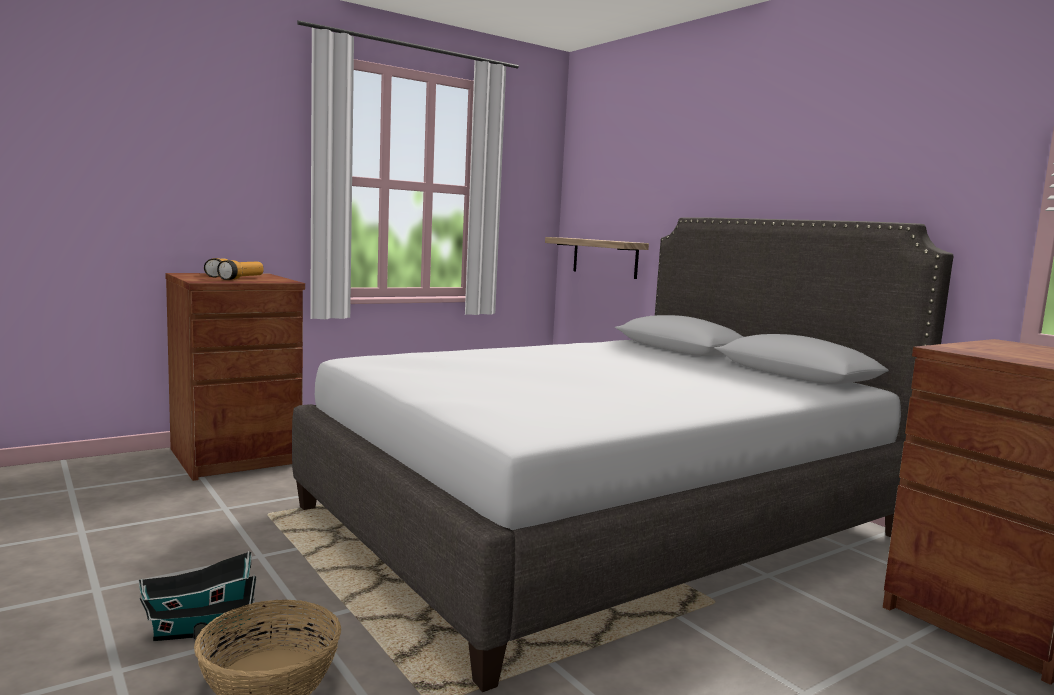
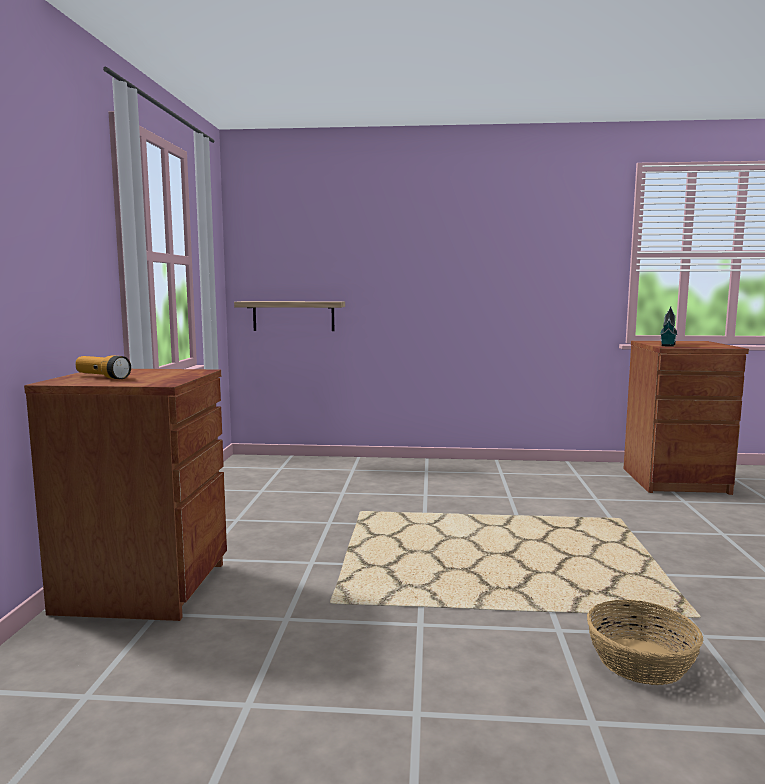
camera: 50 degrees left, 0 degrees up
(199, 631) = (545, 675): toy house -> toy house (667, 344)
(241, 278) = (152, 375): flashlight -> none
(602, 522) = (485, 508): grey bed -> none

